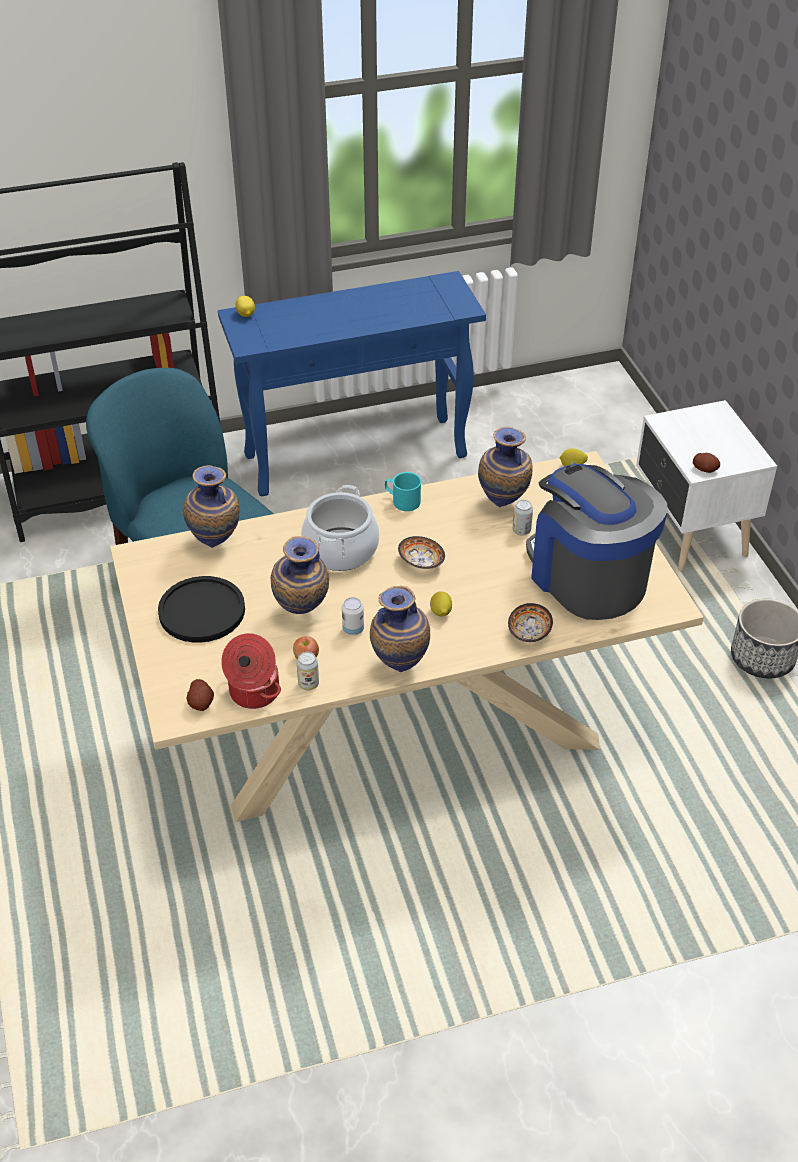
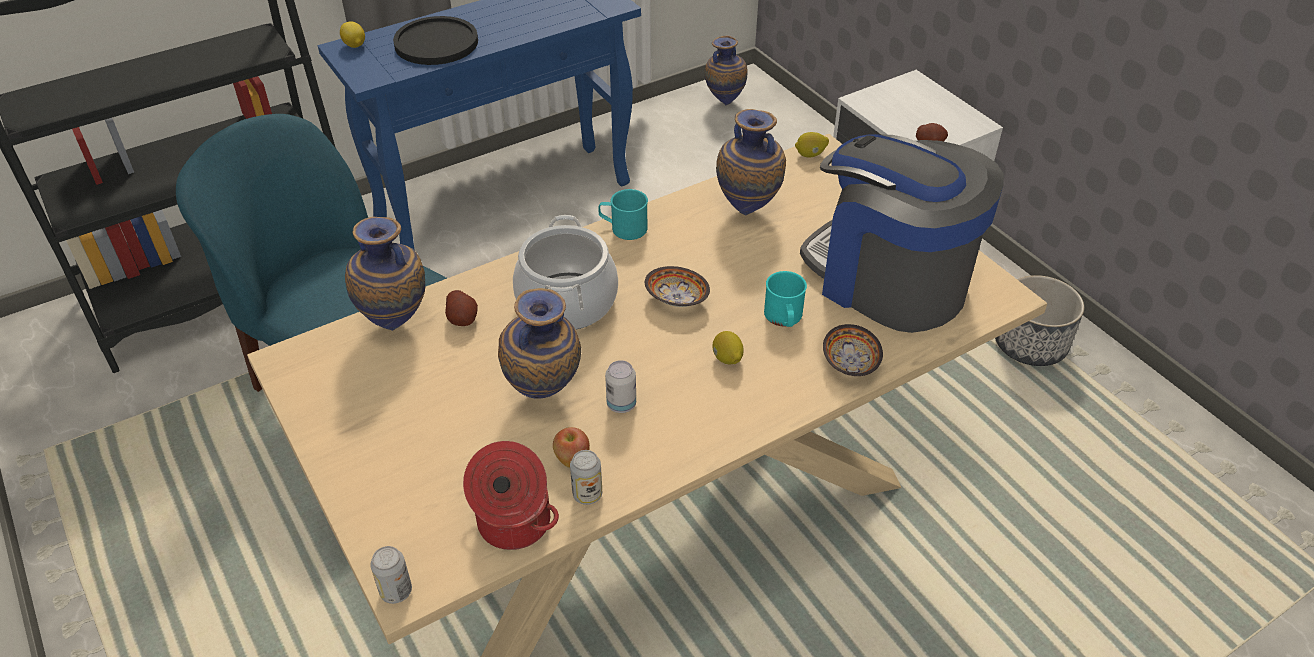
camera: 15 degrees left, 0 degrees up
(201, 702) = (441, 556): potato -> potato (462, 318)
(202, 611) = (403, 420): black plate -> black plate (436, 43)
(400, 665) = (702, 441): vase -> vase (724, 101)
(495, 591) = (784, 318): none -> turquoise mug
(521, 530) = (784, 238): can -> can (396, 591)

